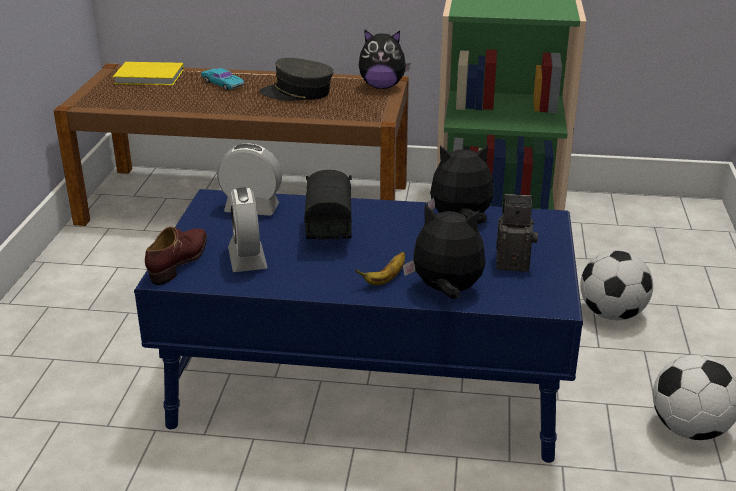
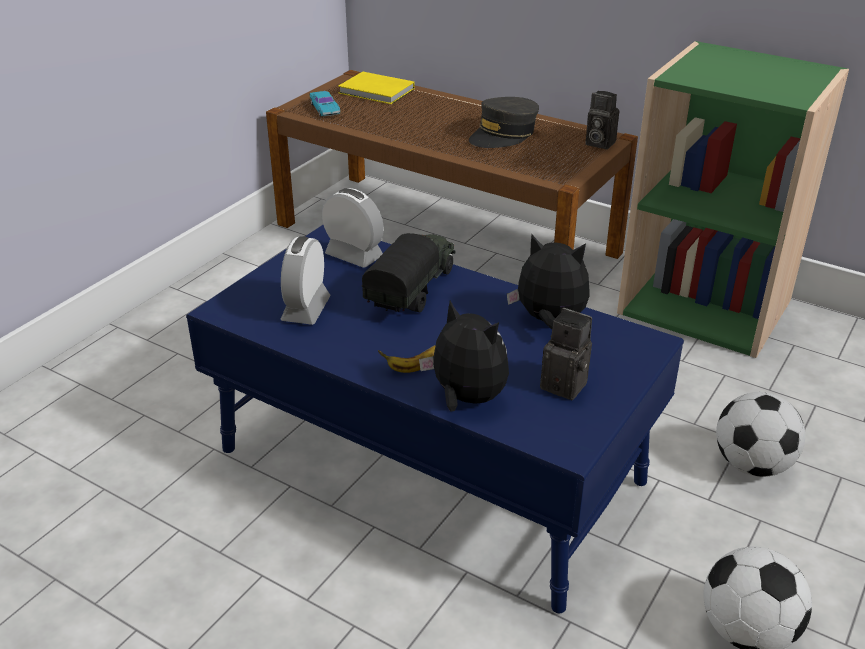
camera: 25 degrees right, 5 degrees up
(180, 261) = (245, 296): brown shoe -> none
(223, 83) = (439, 111): turquoise toy car -> turquoise toy car (324, 108)
(297, 93) = (503, 135): grey cap -> grey cap turned 75 degrees counterclockwise
(382, 86) = (598, 143): plush toy -> camera

